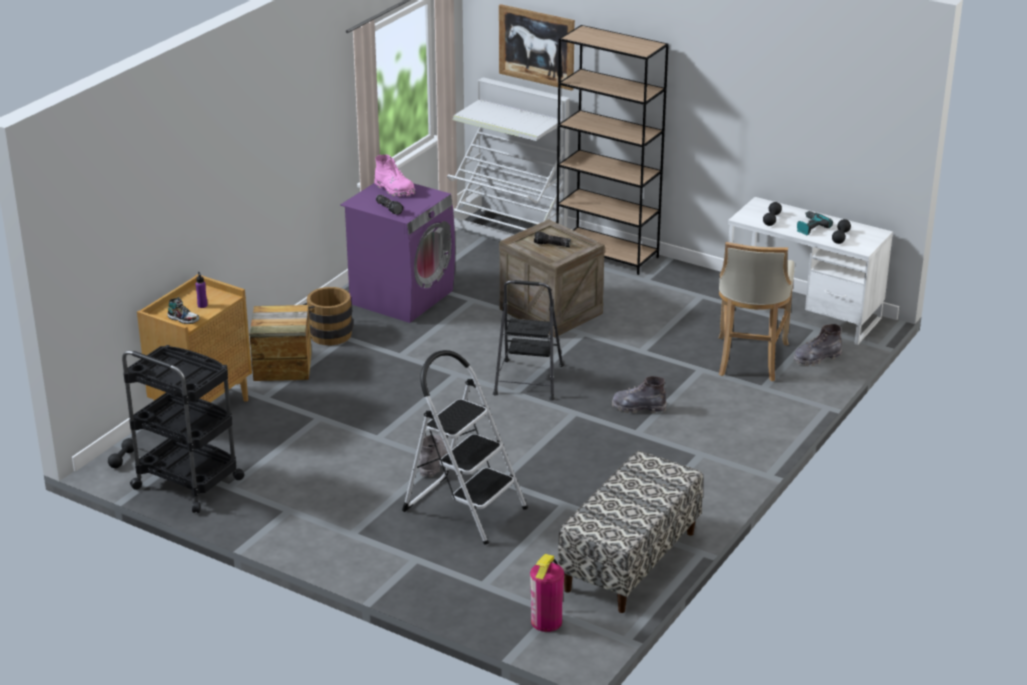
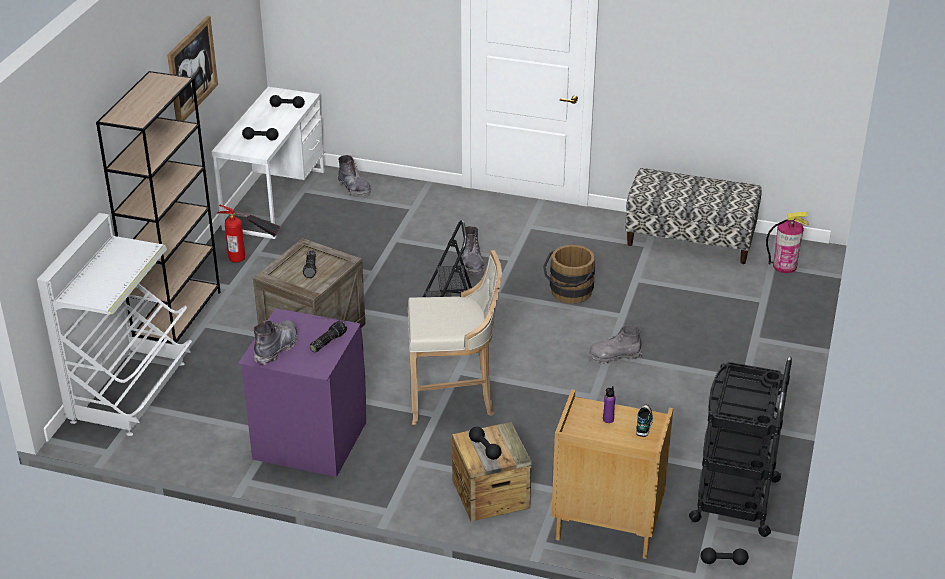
camera: 105 degrees left, 5 degrees up
(279, 315) = (485, 449): none -> black dumbbell
(327, 333) = (408, 477): brown bucket -> brown bucket (569, 294)
(394, 190) = (277, 348): pink boot -> grey boot
(462, 508) = (672, 328): step ladder -> none
(536, 46) = (64, 190): picture -> picture (192, 70)
(691, 293) = (252, 258): none -> fire extinguisher
(749, 360) = (370, 217): beige stool -> beige stool (454, 399)
(810, 227) = (271, 121): power drill -> none

